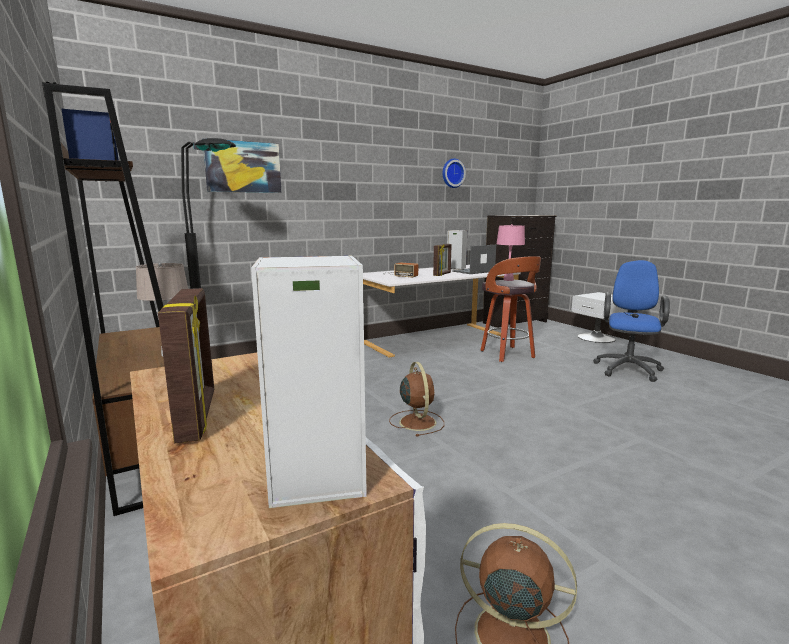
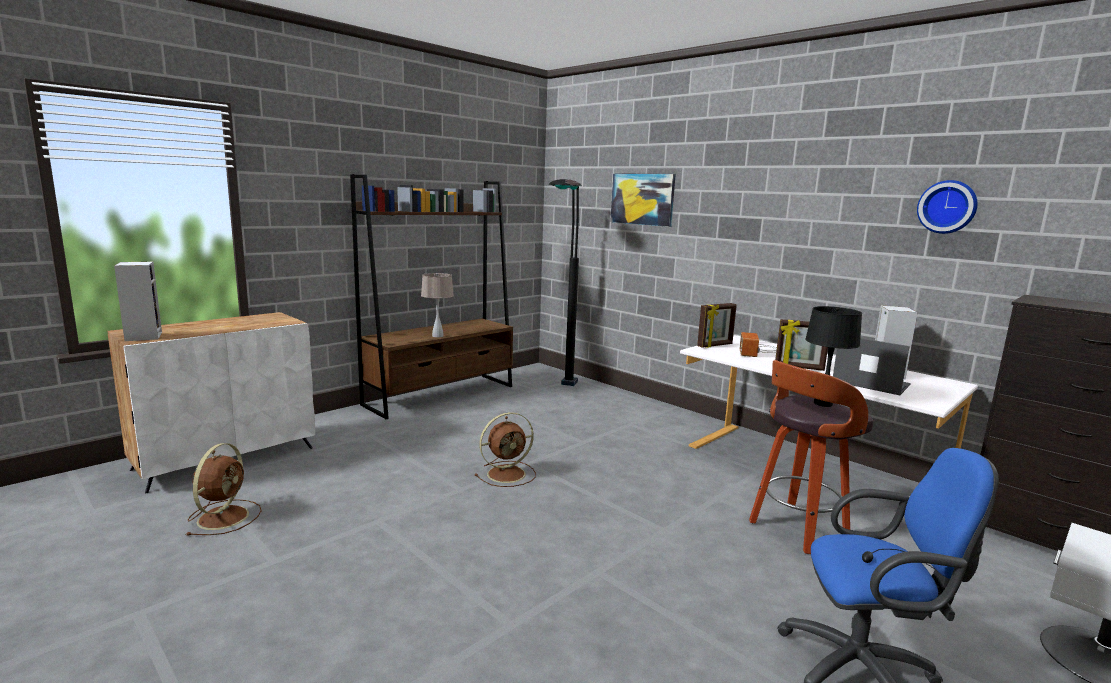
camera: 75 degrees right, 0 degrees up
(198, 416) = (213, 323): picture frame -> picture frame (715, 345)
(508, 280) = (823, 404): pink table lamp -> black table lamp

